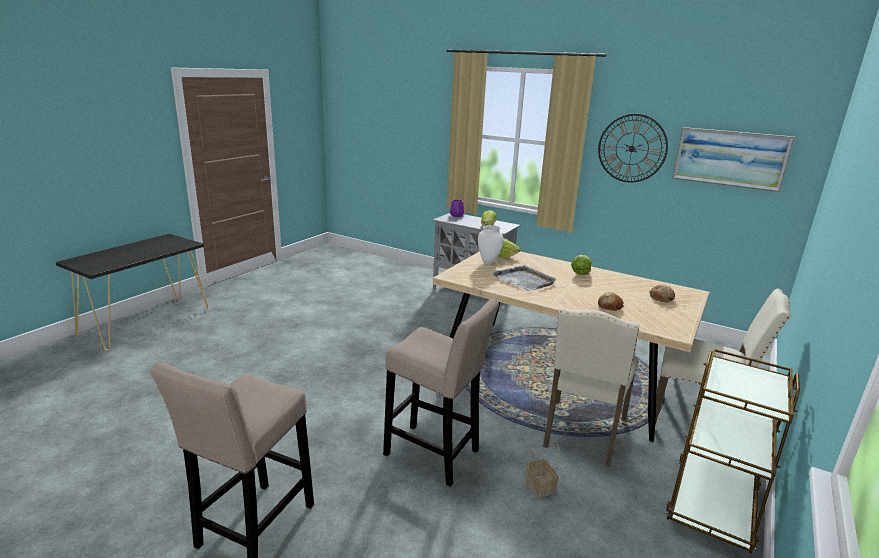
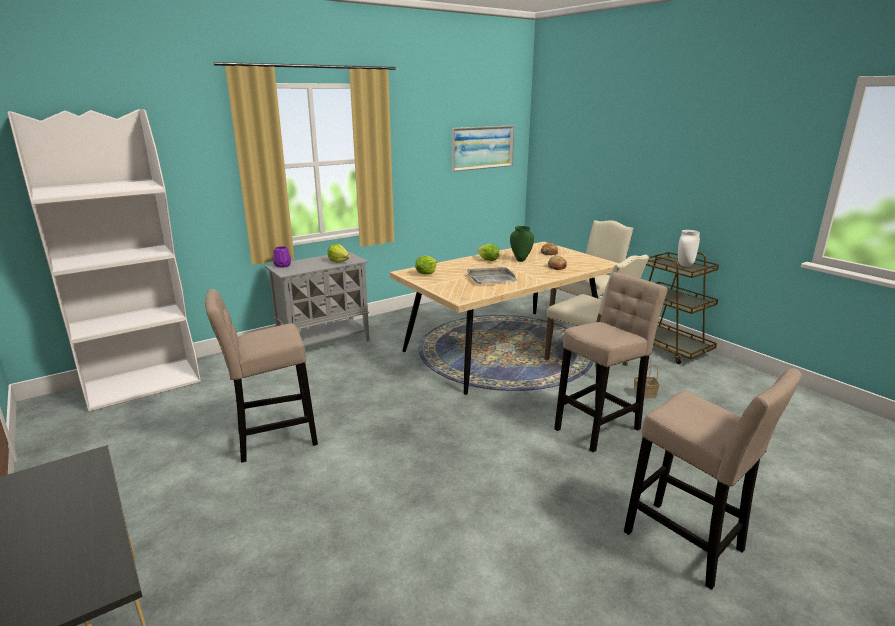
camera: 65 degrees left, 0 degrees up
(326, 311) = (271, 439): none -> beige stool
(366, 261) = (143, 384): none -> white bookcase
(488, 263) = (439, 281): white vase -> white vase (685, 265)
(607, 287) = (521, 260): none -> green vase
(632, 148) = (420, 152): wall clock -> none

